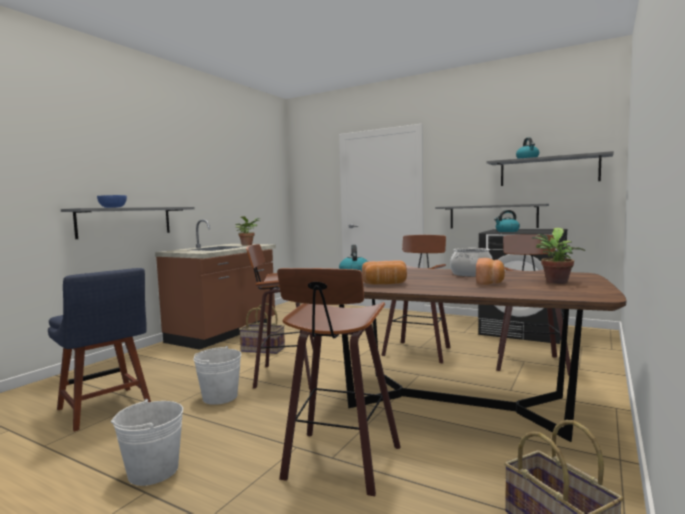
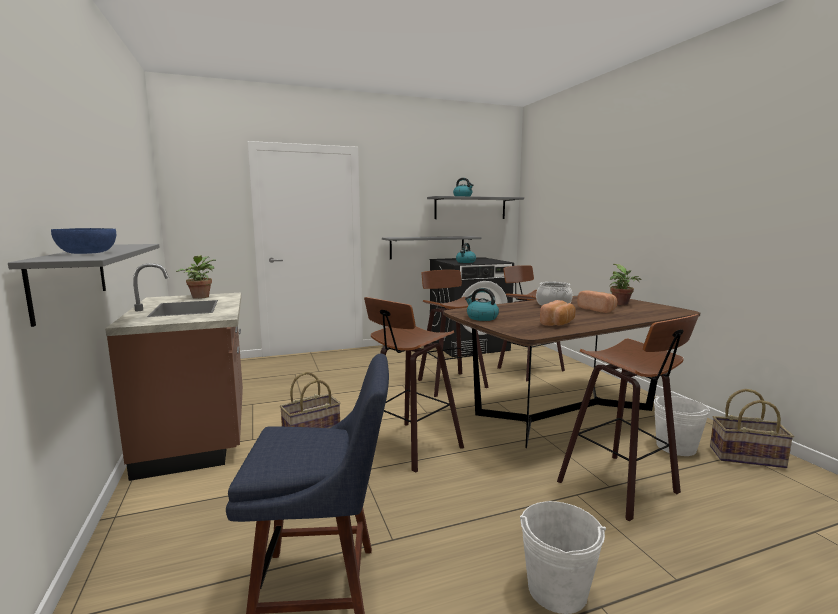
camera: 50 degrees left, 5 degrees up
(220, 397) = (411, 496): white bucket -> white bucket (676, 447)

